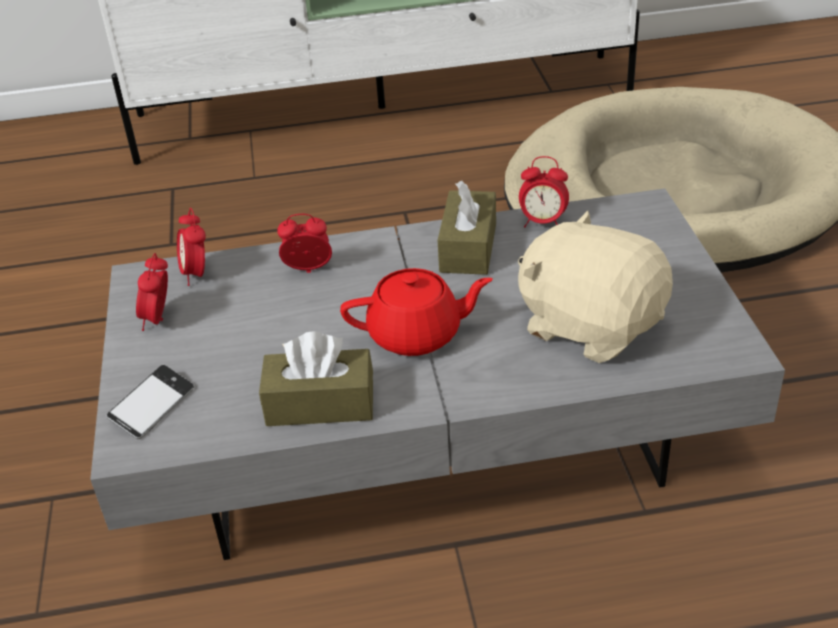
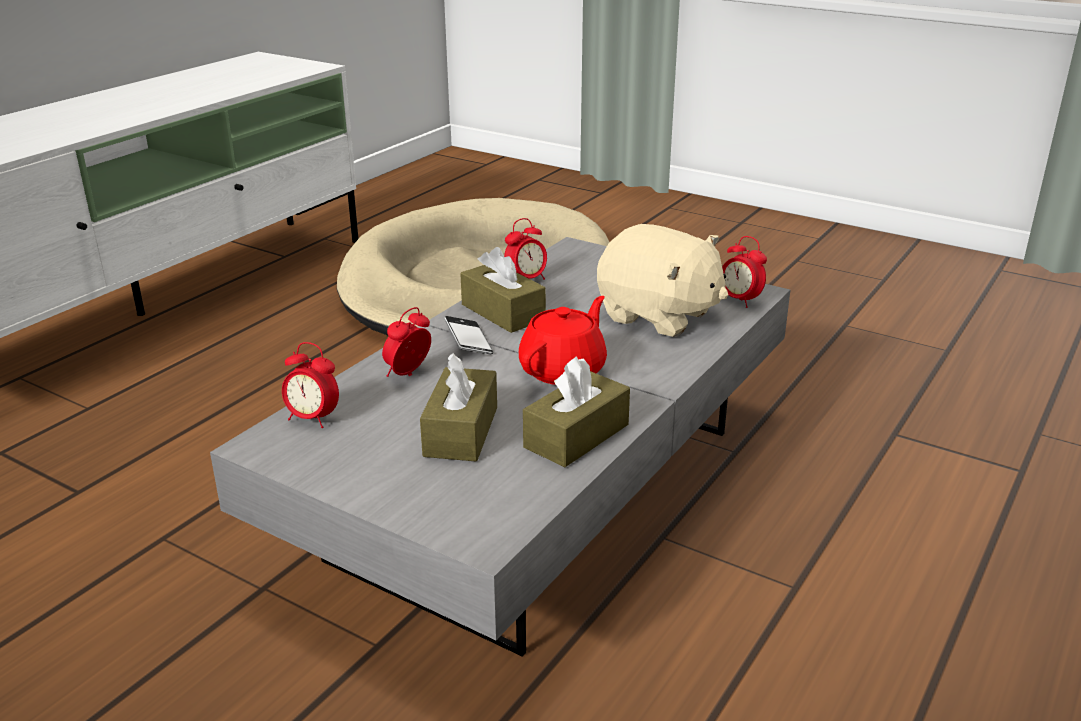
camera: 50 degrees left, 10 degrees down
(152, 407) = (452, 508): phone -> phone (468, 341)
(159, 319) = (339, 459): alarm clock -> alarm clock (739, 300)
(258, 346) = (461, 431): none -> brown tissue box
(590, 325) = (658, 316): beige plush toy -> beige plush toy turned 135 degrees counterclockwise

